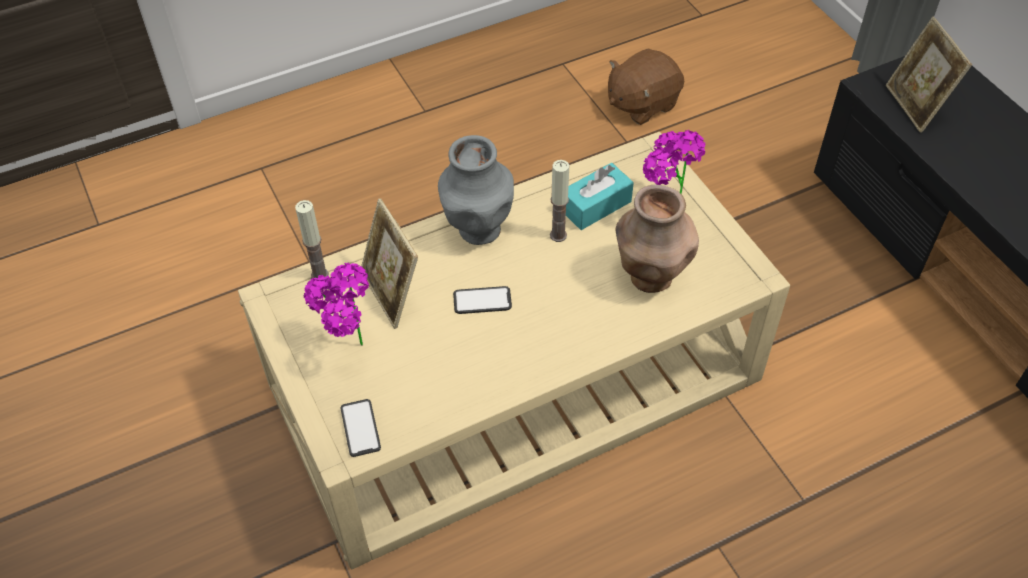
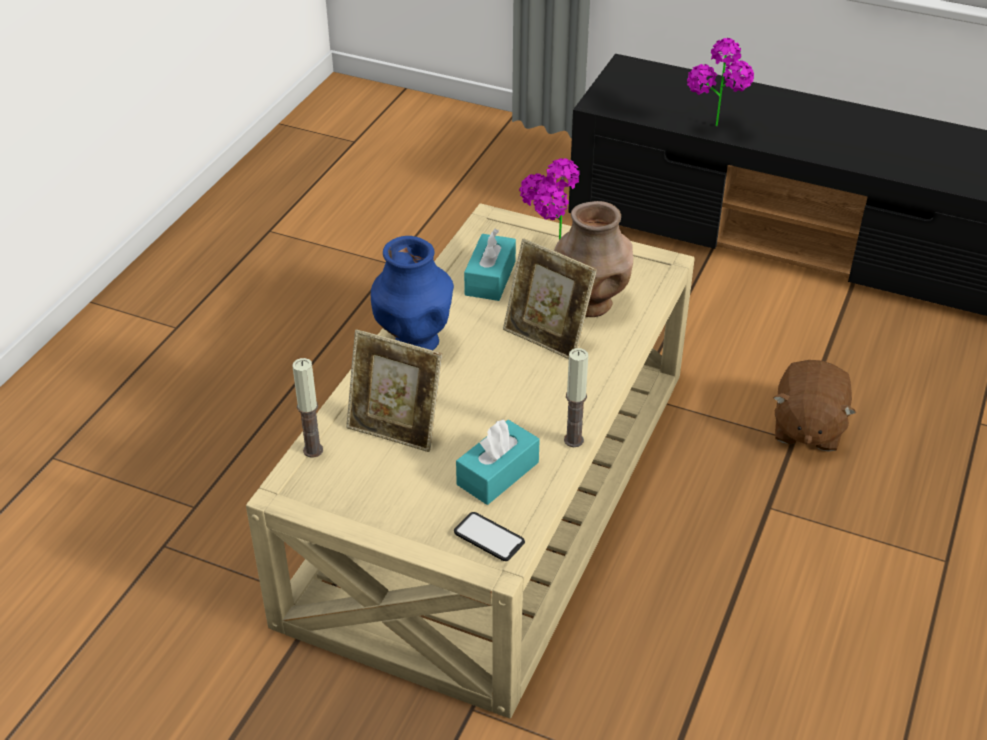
camera: 40 degrees left, 10 degrees down
(349, 352) = (410, 491): potted plant -> potted plant (715, 132)
(423, 380) = (498, 473): none -> turquoise tissue box
(478, 230) = (415, 343): grey vase -> blue vase
(482, 301) = (478, 391): phone -> none
(558, 235) = (485, 314): candle -> candle (573, 440)
(641, 104) = (374, 230): brown plush toy -> brown plush toy (806, 428)
(915, 106) = (644, 103): picture frame -> picture frame (547, 337)

